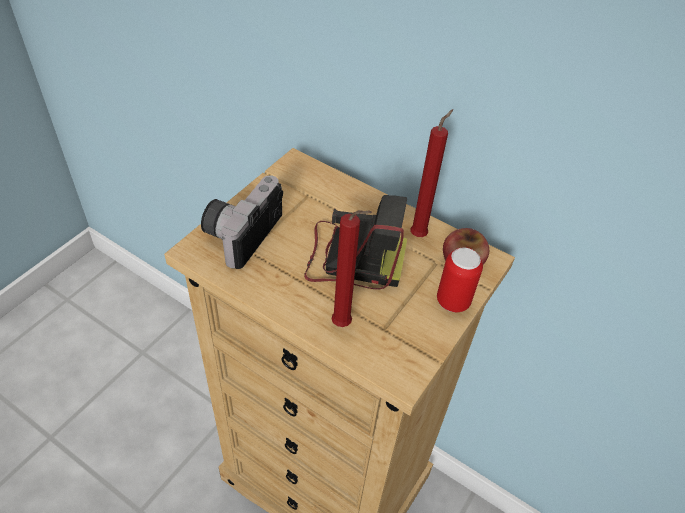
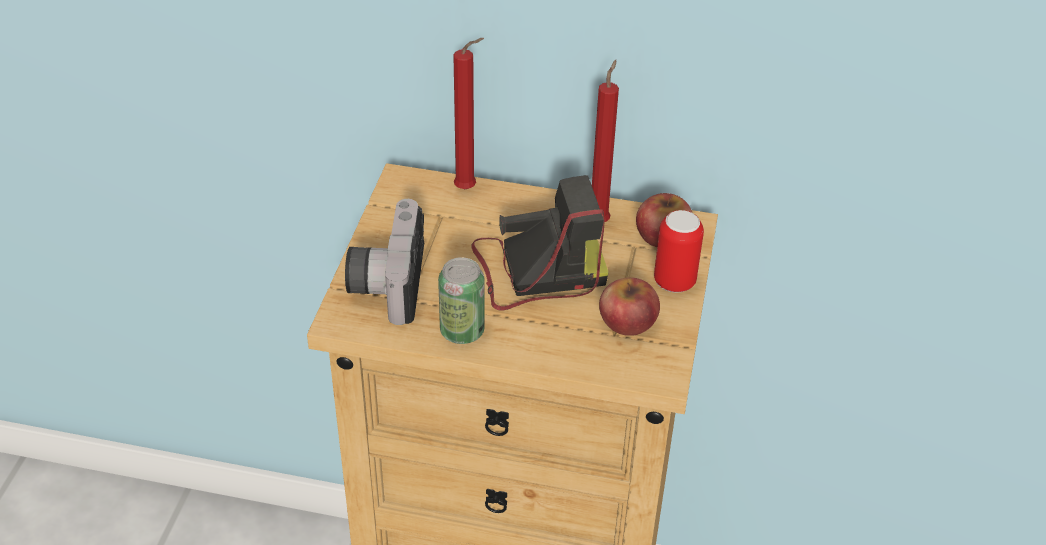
camera: 20 degrees left, 5 degrees down
(271, 288) = (462, 331): none -> can
(344, 325) = (568, 343): red candle -> red candle (468, 189)
(399, 322) = (627, 321): none -> apple

